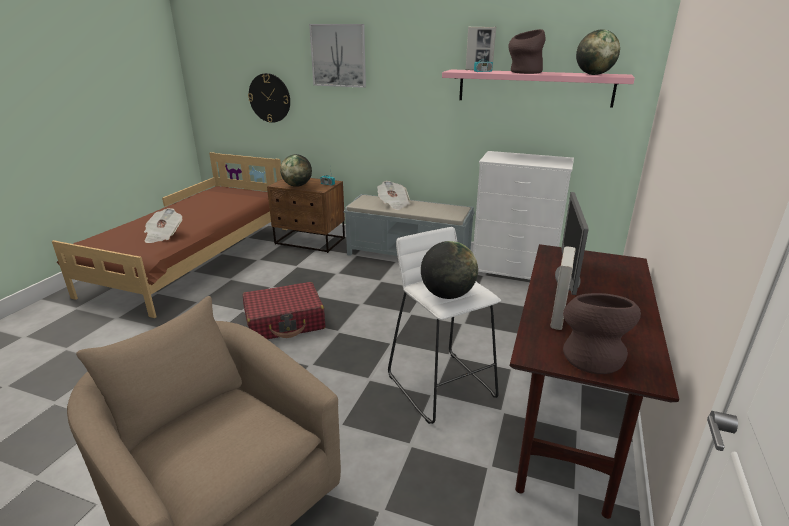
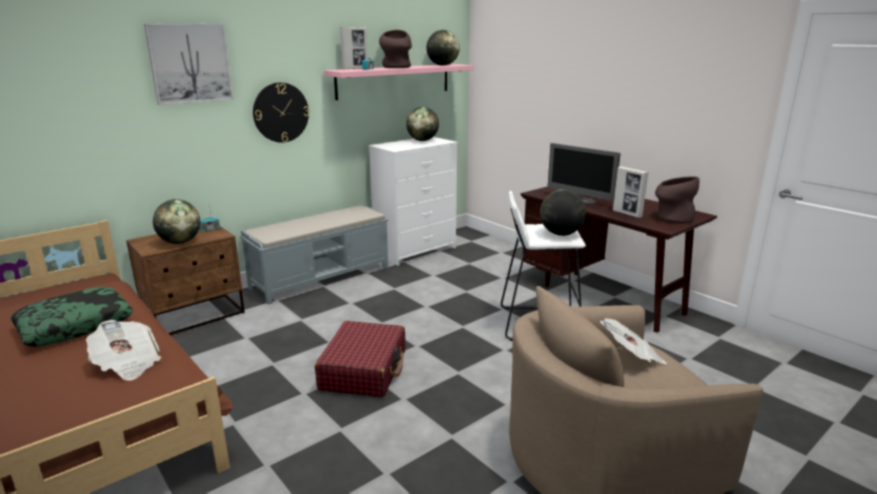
camera: 60 degrees left, 5 degrees down
(202, 210) = (75, 325): none -> pillow
(269, 98) = (75, 133): wall clock -> wall clock (281, 112)
(393, 204) = (301, 225): newspaper -> newspaper (631, 356)
(545, 159) = (422, 140): none -> globe

